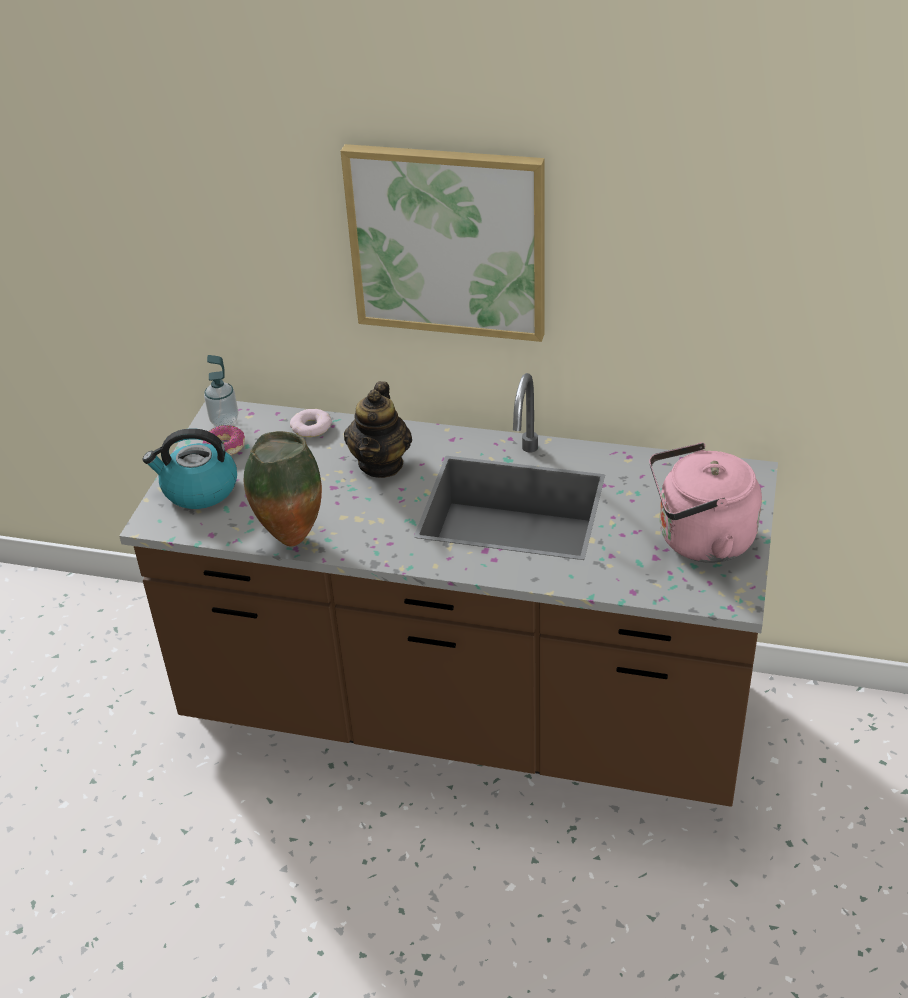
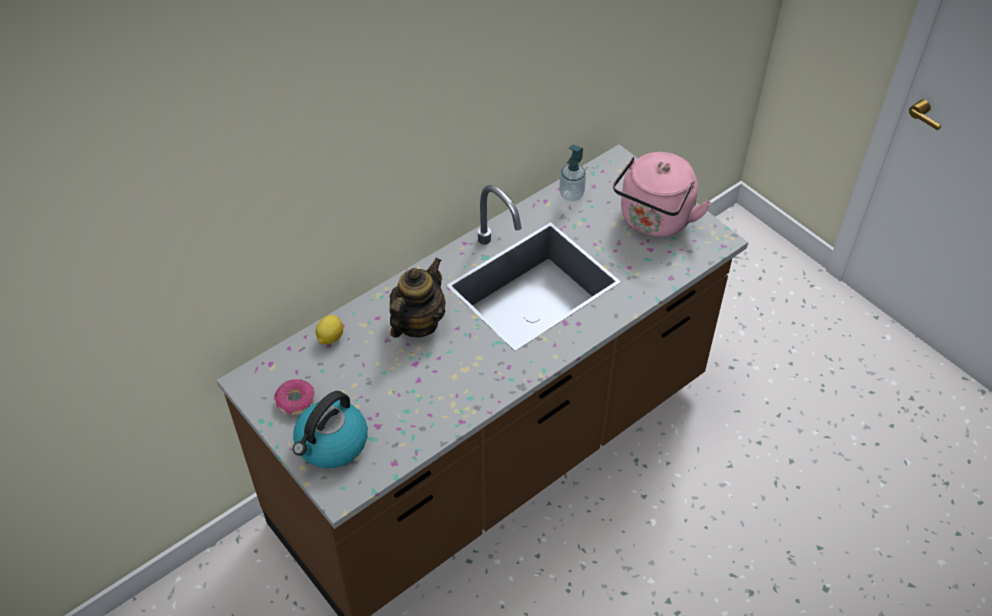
camera: 55 degrees left, 10 degrees up
(224, 421) = (261, 384): soap dispenser -> soap dispenser (571, 195)
(290, 538) = (446, 418): vase -> none
(311, 427) = (330, 338): donut -> lemon
(381, 463) = (417, 323): teapot -> teapot turned 105 degrees counterclockwise
(447, 242) = (400, 123): picture -> none

